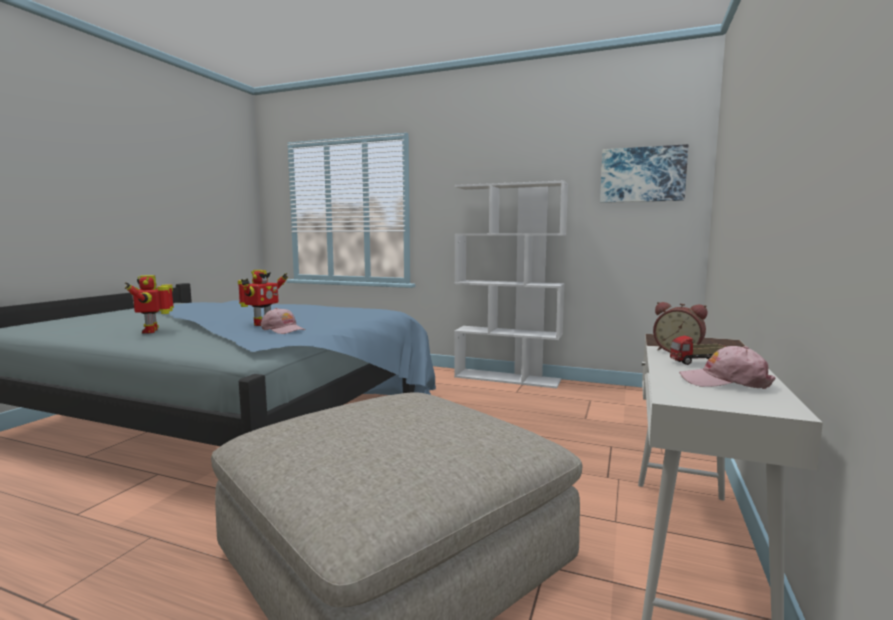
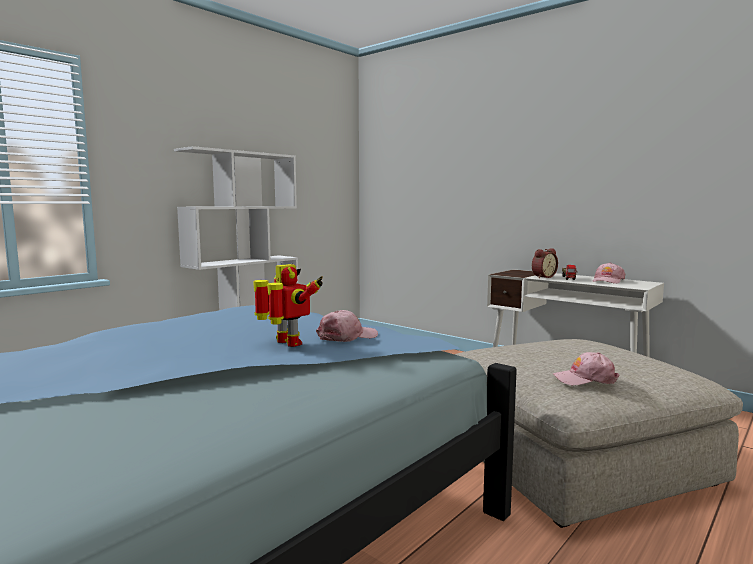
camera: 70 degrees left, 0 degrees up
(153, 331) = (214, 405): toy robot -> none
(300, 432) = (585, 379): none -> pink cap
(642, 174) = (323, 156): picture -> none

